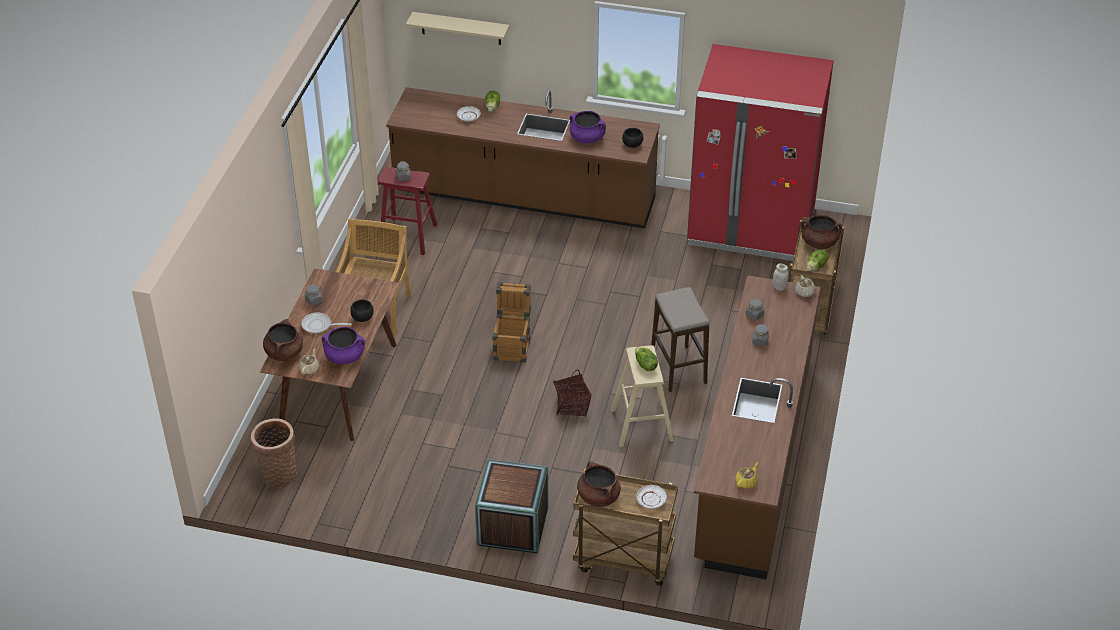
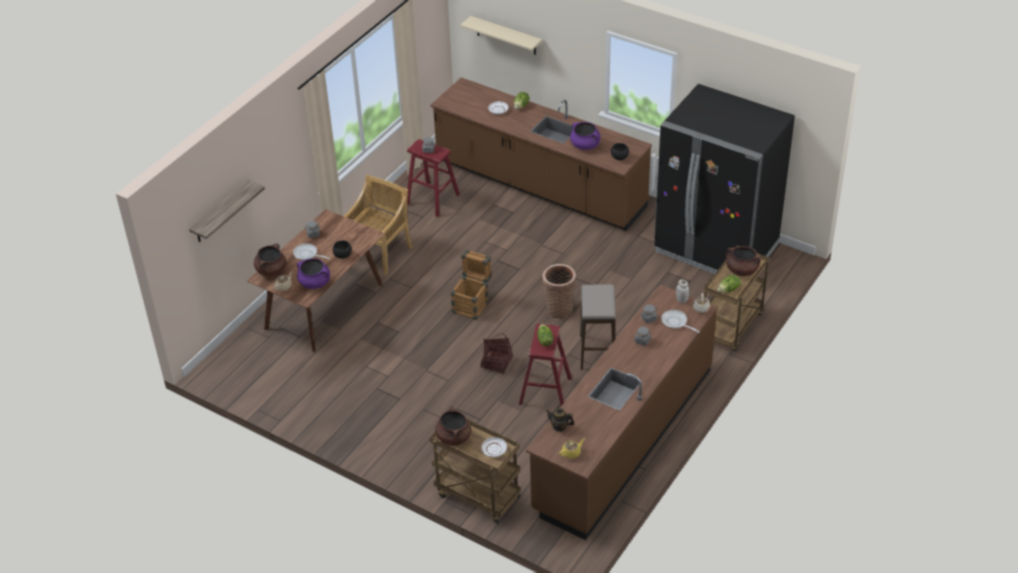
camera: 20 degrees right, 0 degrees up
(225, 293) = (220, 212): none -> shelf
(278, 474) = (247, 365): basket -> basket (559, 308)
(513, 526) = (404, 447): crate -> none
(641, 424) = (545, 391): beige stool -> red stool
(718, 456) = (559, 426): none -> teapot
(751, 228) = (716, 248): red fridge -> black fridge
(785, 313) = (676, 322): none -> frying pan

